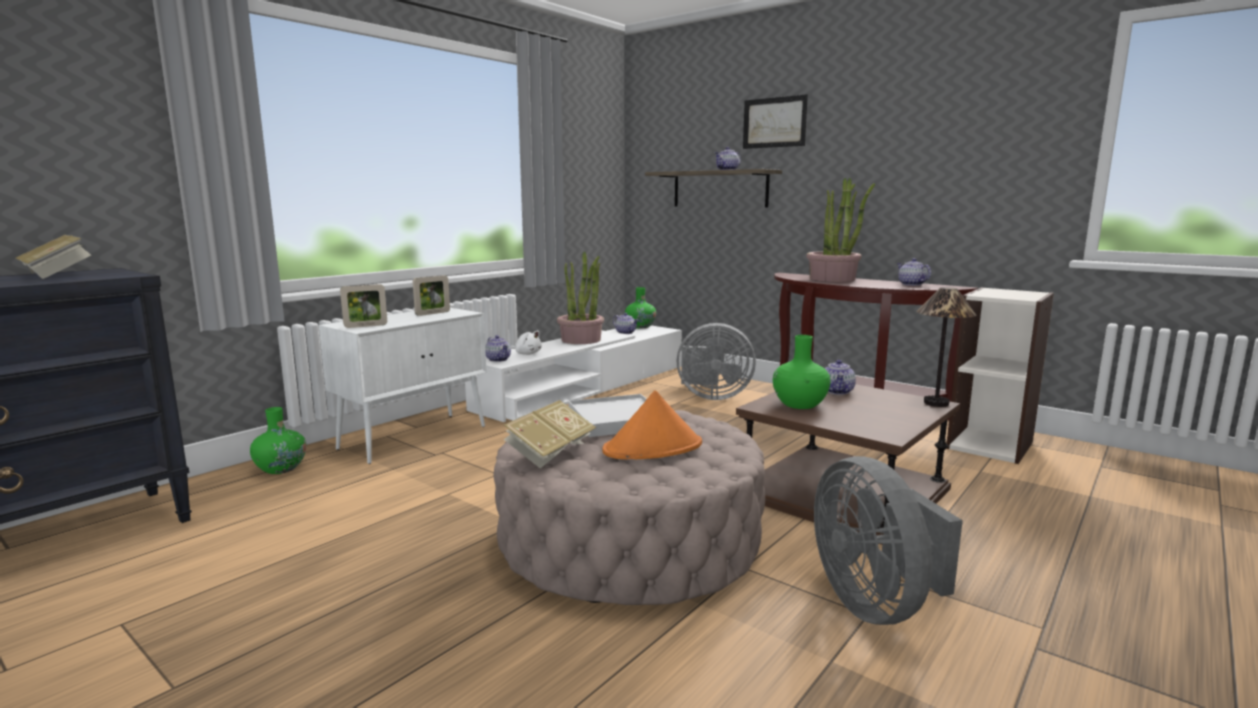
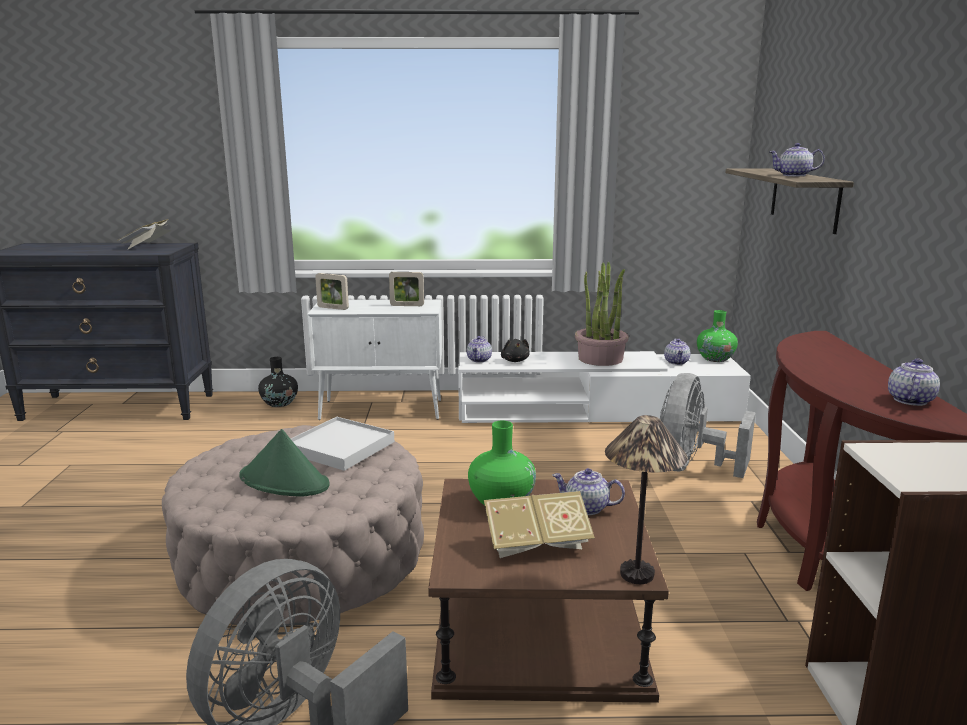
camera: 50 degrees right, 5 degrees up
(281, 468) = (279, 403): green vase -> black vase
(527, 354) = (515, 360): white plush toy -> black plush toy
(550, 452) = (236, 453): book -> book (536, 544)
(653, 448) = (284, 481): orange hat -> green hat
(711, 396) = (691, 468): grey fan -> grey fan turned 60 degrees clockwise
(774, 122) = (856, 109): picture -> none
(833, 279) = (838, 359): potted plant -> none
(837, 391) = (586, 508): teapot -> teapot turned 45 degrees clockwise

